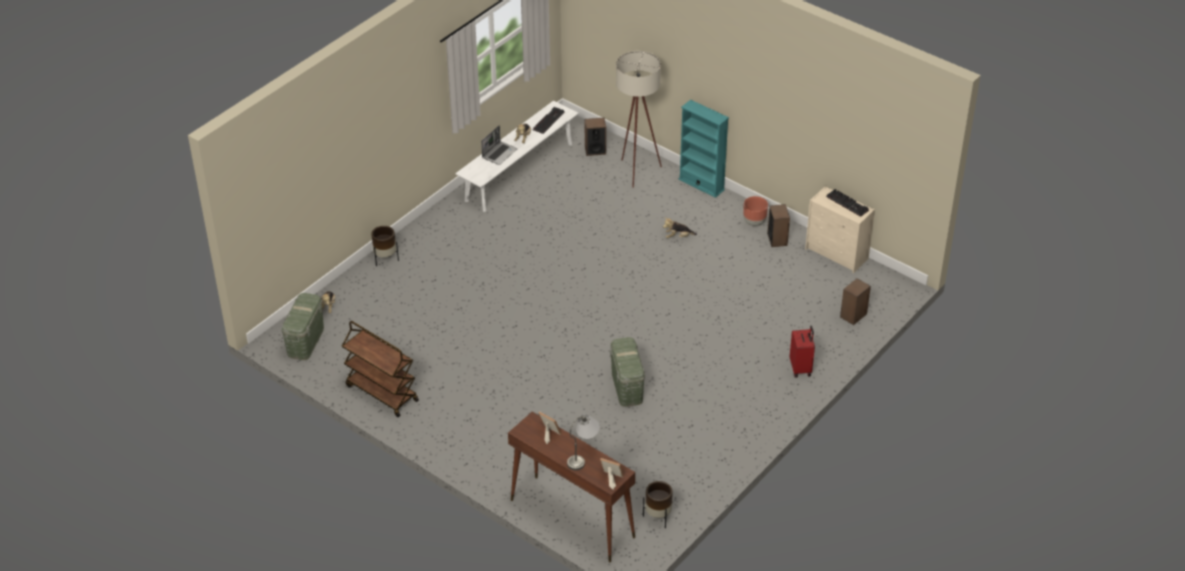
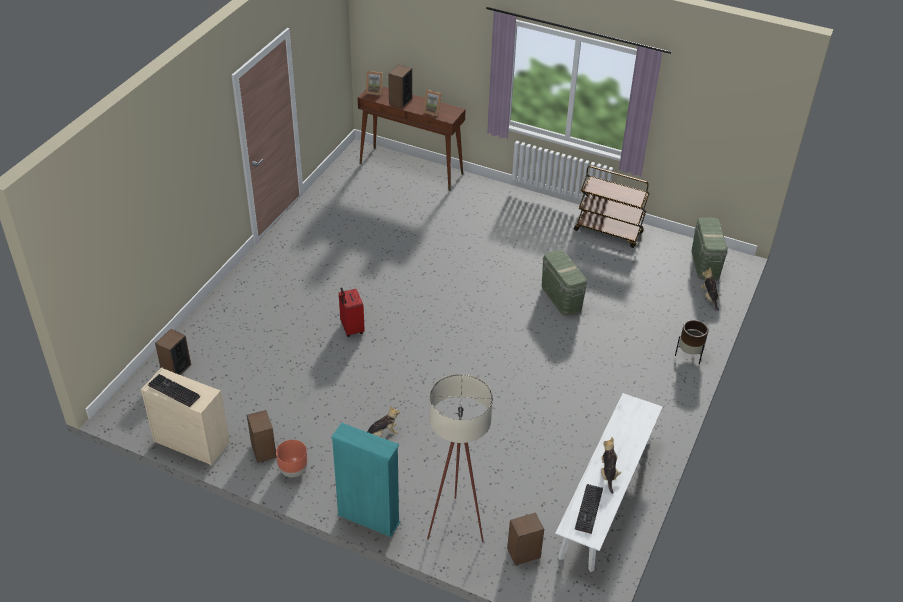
camera: 165 degrees right, 0 degrees up
(499, 153) = (625, 444): laptop -> none
(583, 456) = (400, 101): grey table lamp -> speaker
(626, 387) = (396, 266): green storage box -> green storage box (561, 298)
(658, 517) = (344, 178): brown planter -> none
(801, 368) = (232, 306): red suitcase -> red suitcase (351, 328)

